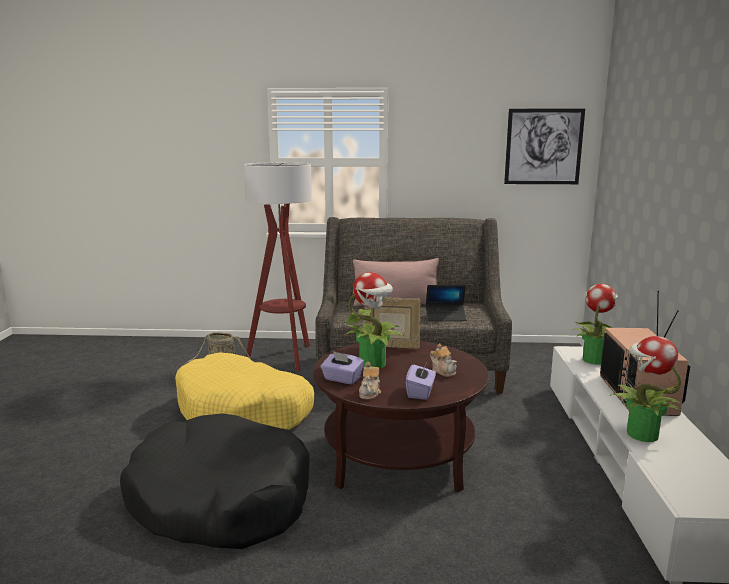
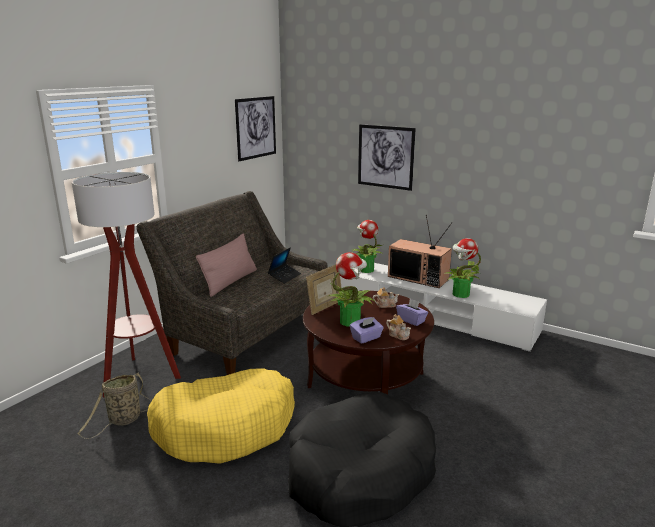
camera: 60 degrees left, 5 degrees up
(661, 195) = (385, 157): none -> picture

